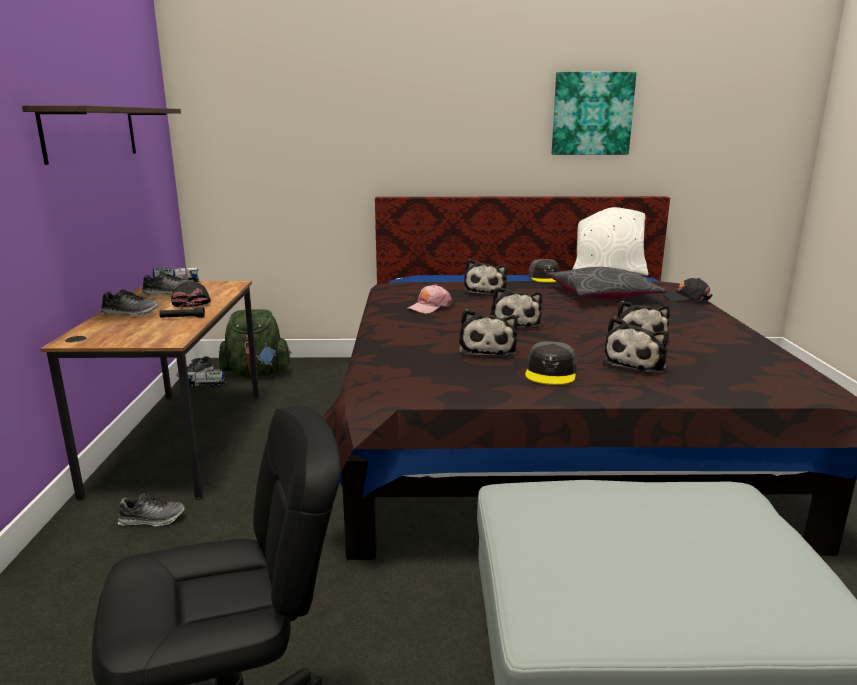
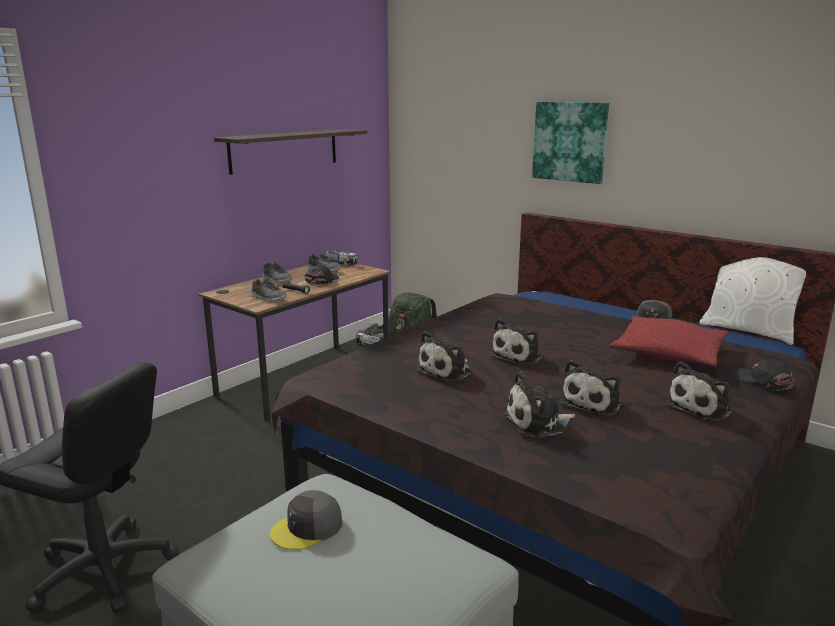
camera: 40 degrees right, 0 degrees up
(152, 519) = (230, 424): shoe -> shoe (268, 298)
(429, 307) = (482, 323): pink cap -> none
(486, 291) = (563, 320): plush toy -> plush toy (701, 407)
(551, 372) = (449, 405): grey cap -> grey cap (307, 528)
(592, 114) = (754, 148): picture -> picture (570, 141)
(602, 295) = (668, 353): grey pillow -> red pillow

